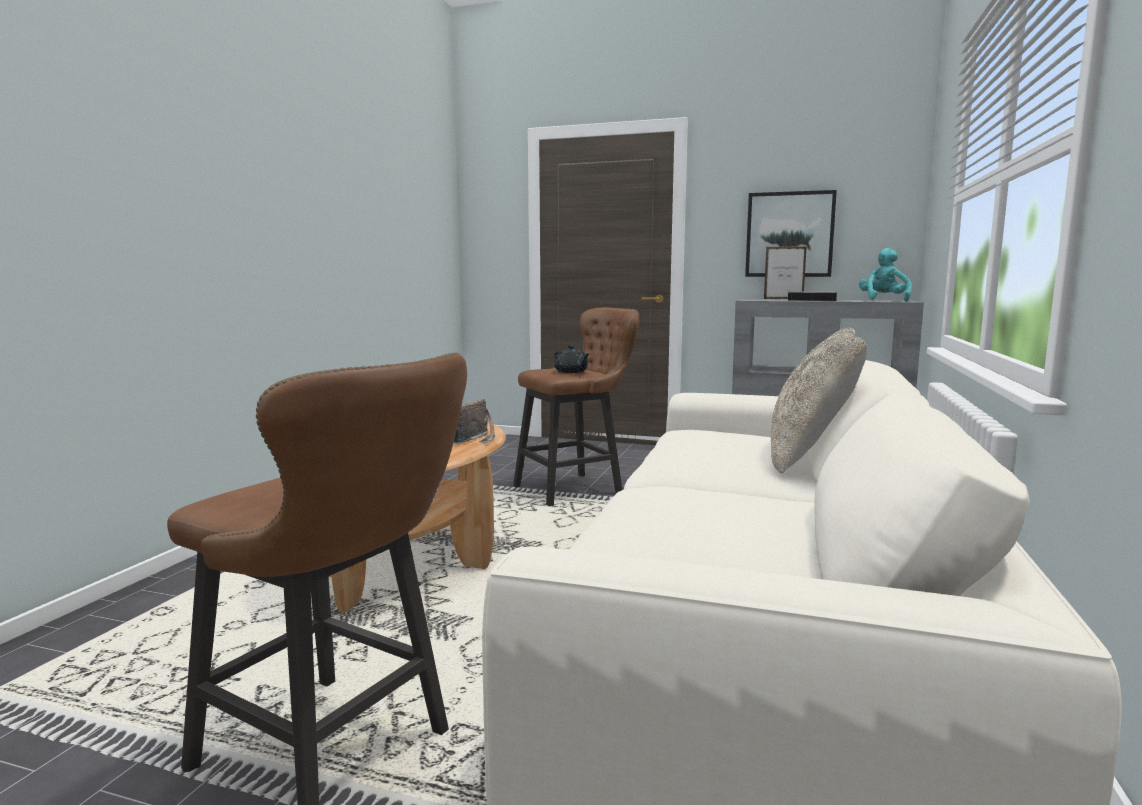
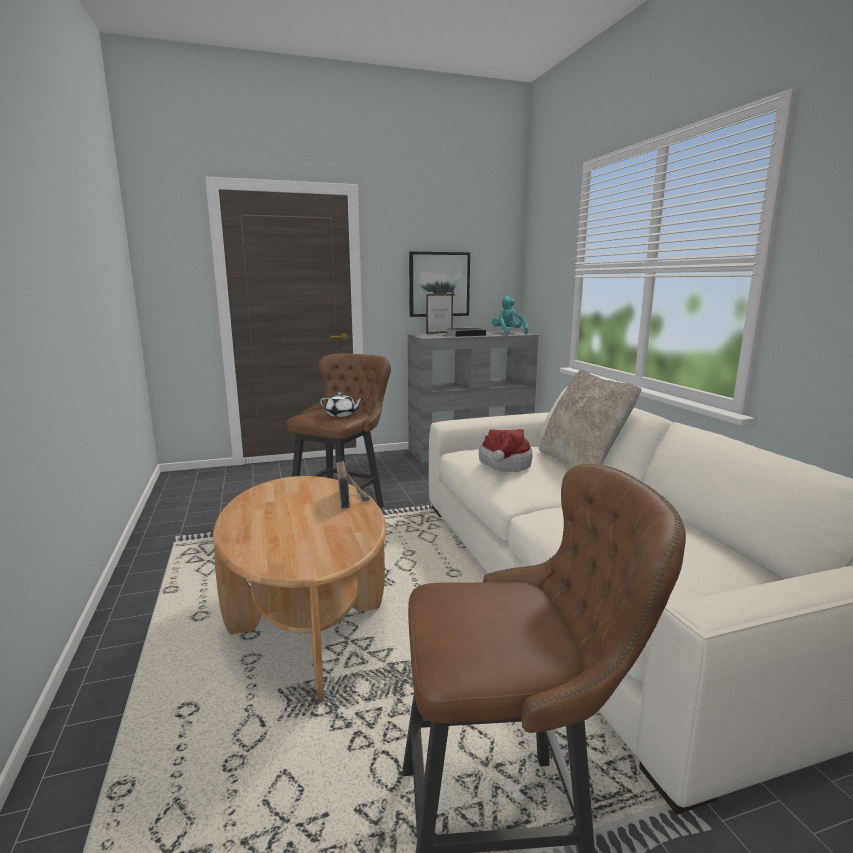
camera: 35 degrees left, 5 degrees up
(571, 372) = (341, 415): black teapot -> white teapot
(692, 441) = (504, 465): none -> hat

